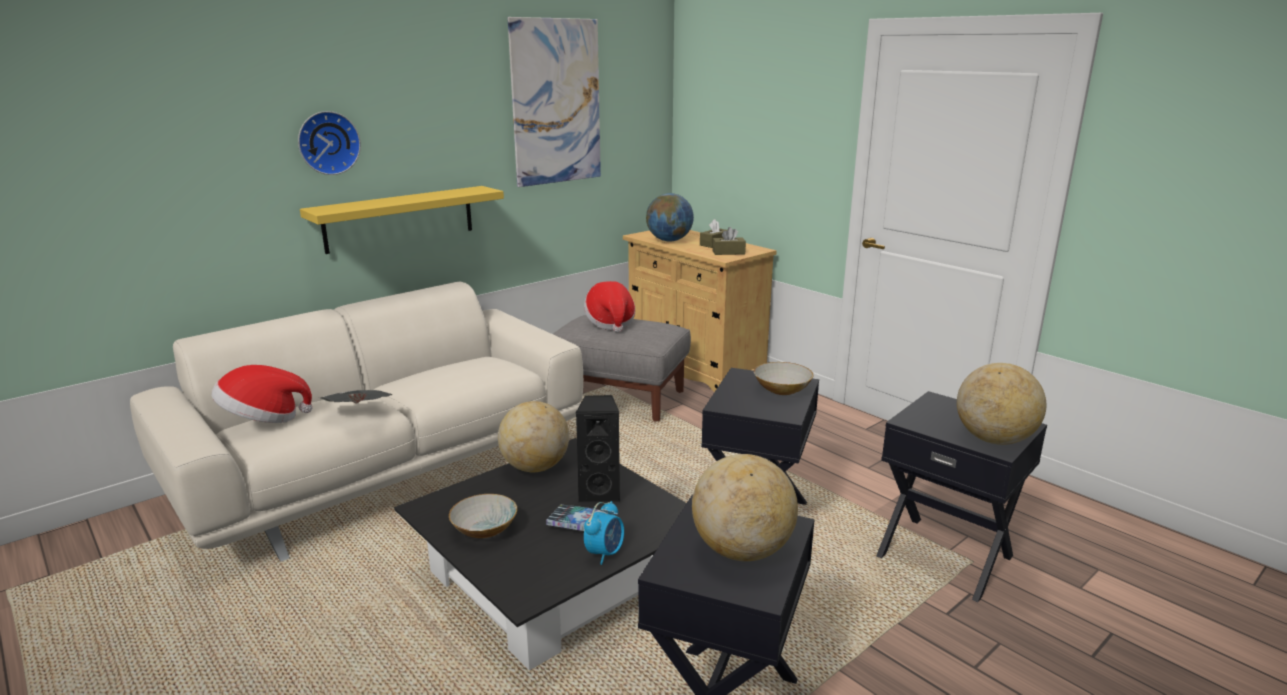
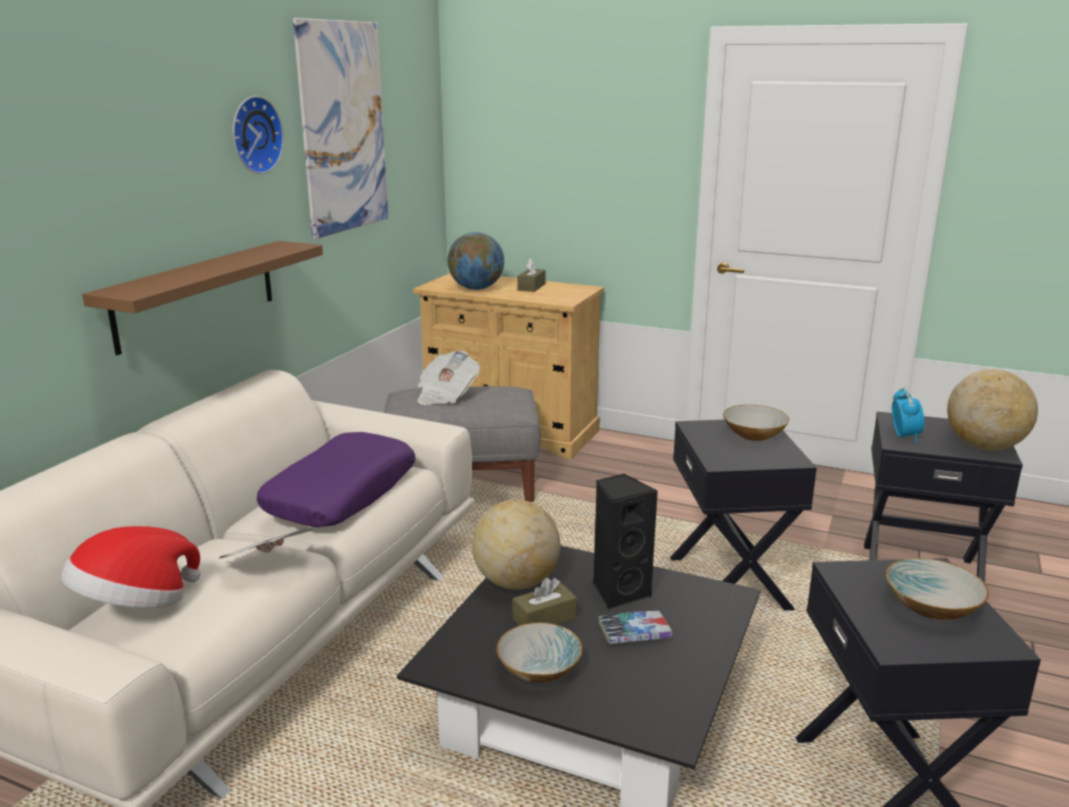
camera: 25 degrees left, 0 degrees up
(328, 143) = (110, 195): wall clock -> wall clock (253, 135)
(400, 219) = (196, 294): yellow shelf -> brown shelf
(455, 378) = (341, 494): none -> purple pillow
(605, 553) = (697, 657): alarm clock -> alarm clock (904, 436)
(610, 323) = (446, 395): hat -> newspaper
(728, 252) = (560, 295): brown tissue box -> brown tissue box (544, 618)
(742, 551) = (931, 607): globe -> bowl

